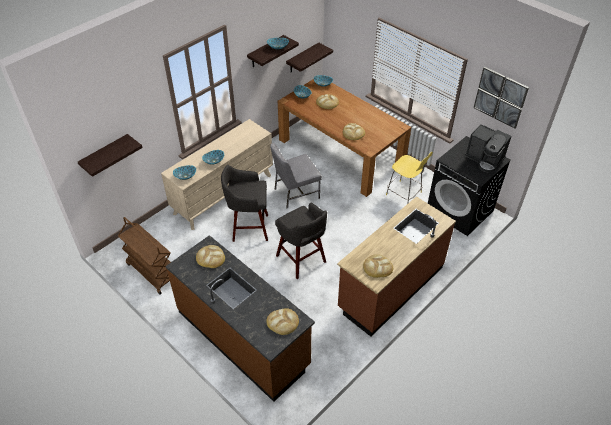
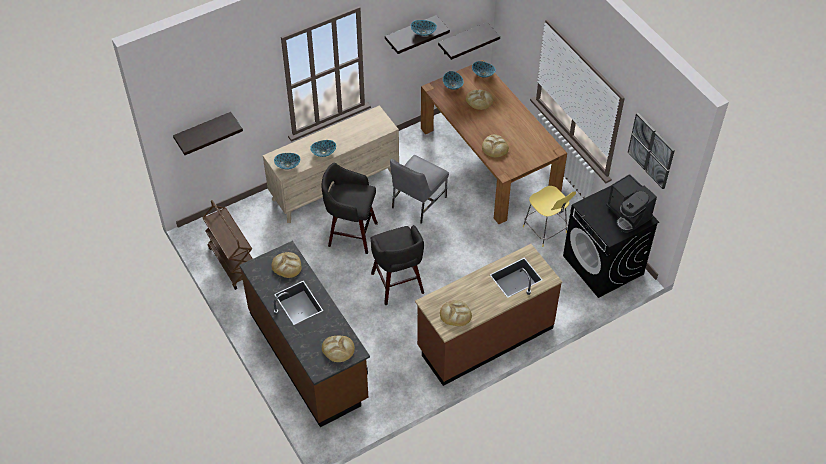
camera: 15 degrees right, 5 degrees up
(295, 193) = (417, 202): grey chair -> grey chair turned 45 degrees counterclockwise

